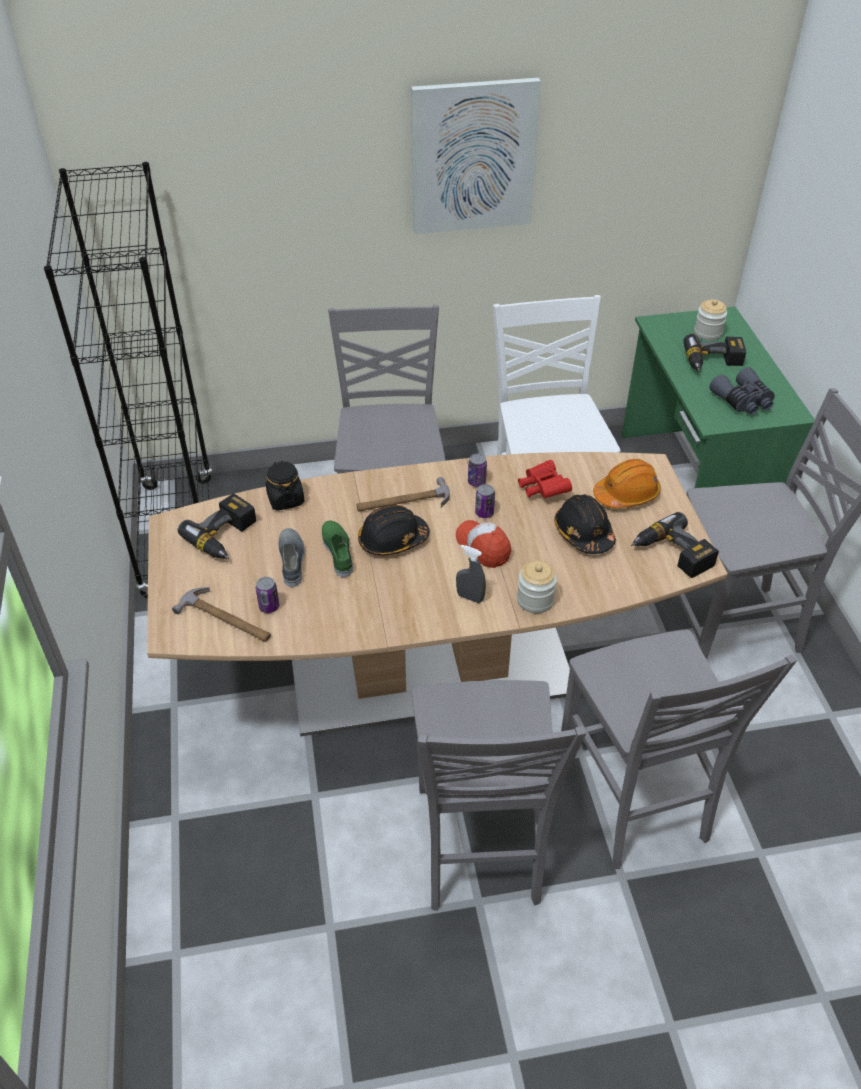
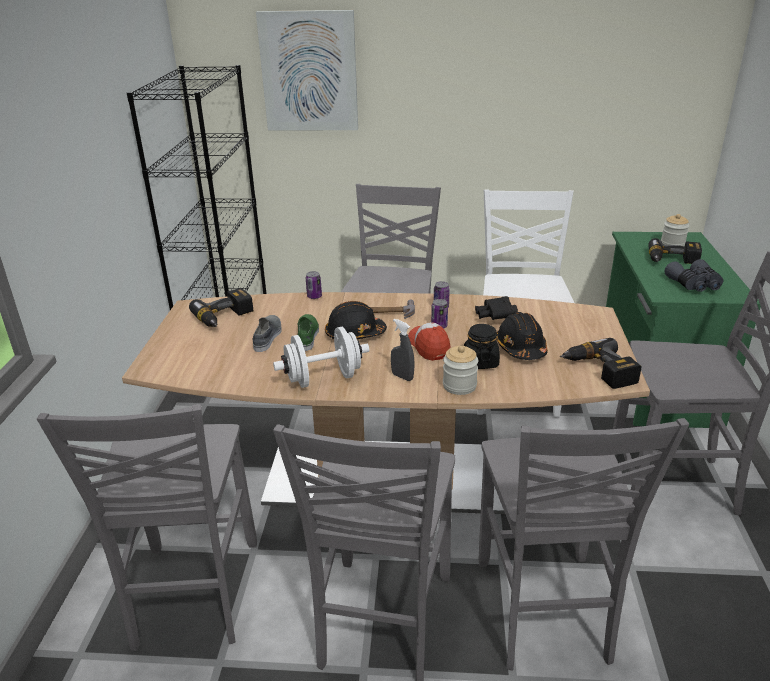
camera: 15 degrees right, 15 degrees down
(226, 619) = (195, 365): hammer -> none
(269, 606) = (233, 361): can -> can (314, 296)
(270, 861) = (193, 595): none -> grey chair
(285, 499) = (283, 301): black jar -> black jar (480, 362)
(384, 614) = (323, 378): none -> white dumbbell
(473, 156) = (481, 83): picture -> picture (309, 72)
(542, 489) = (495, 317): red binoculars -> black binoculars
(626, 494) = (569, 328): orange hard hat -> none

